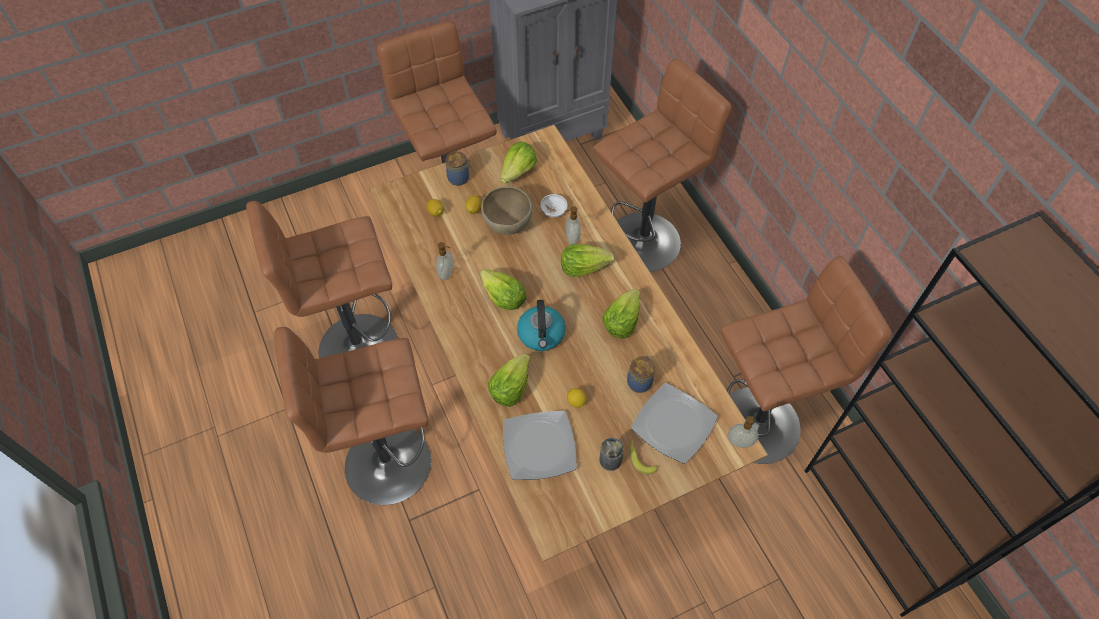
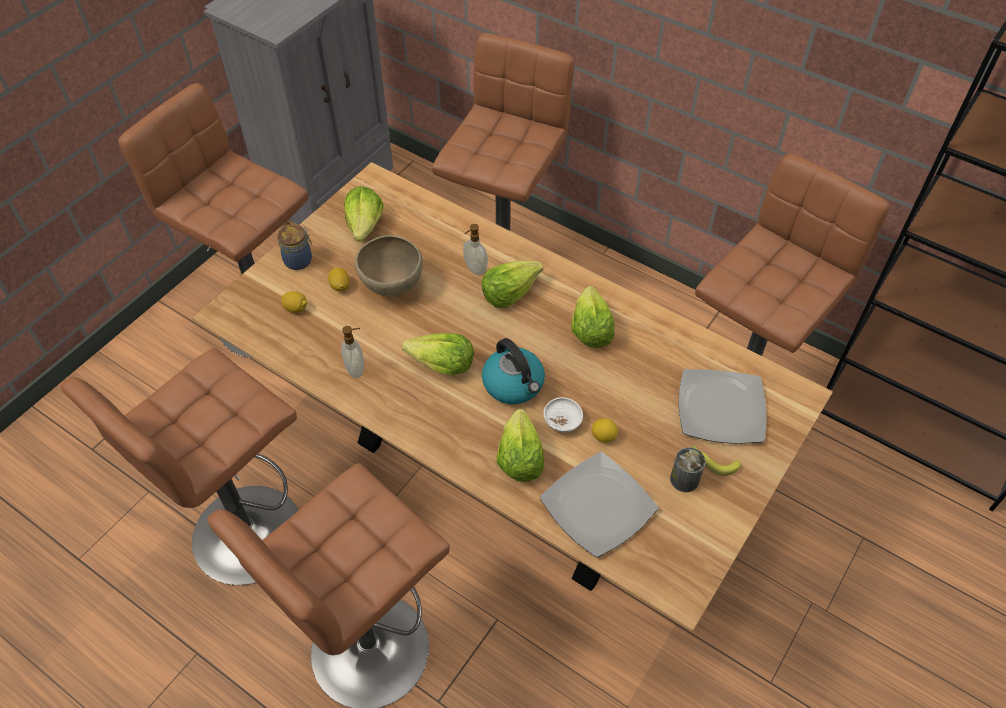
camera: 30 degrees left, 5 degrees down
(553, 210) = (434, 249): white bowl -> white bowl (562, 421)
(640, 381) = (655, 382): jar -> none
(739, 443) = (798, 394): soap dispenser -> none

